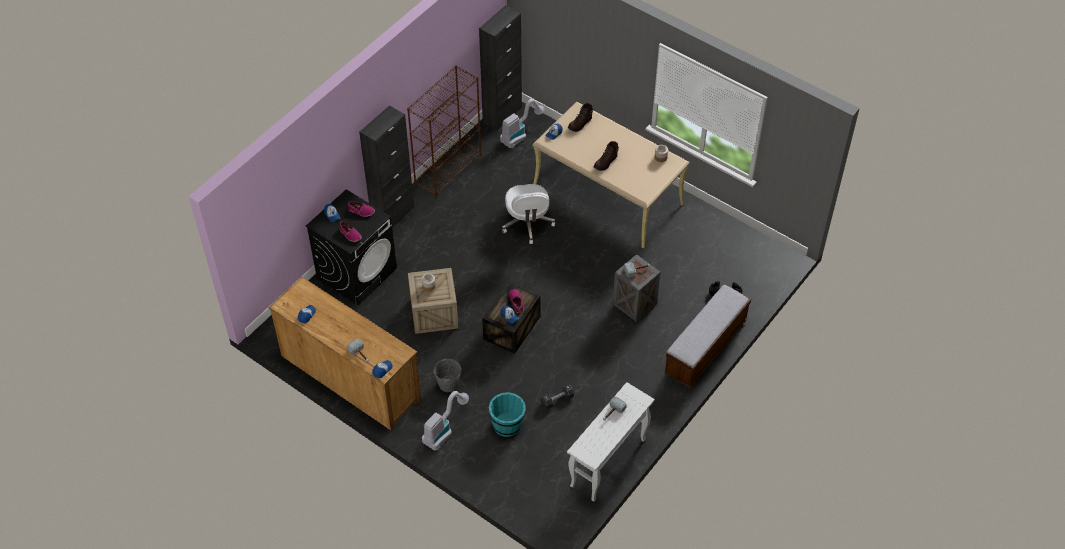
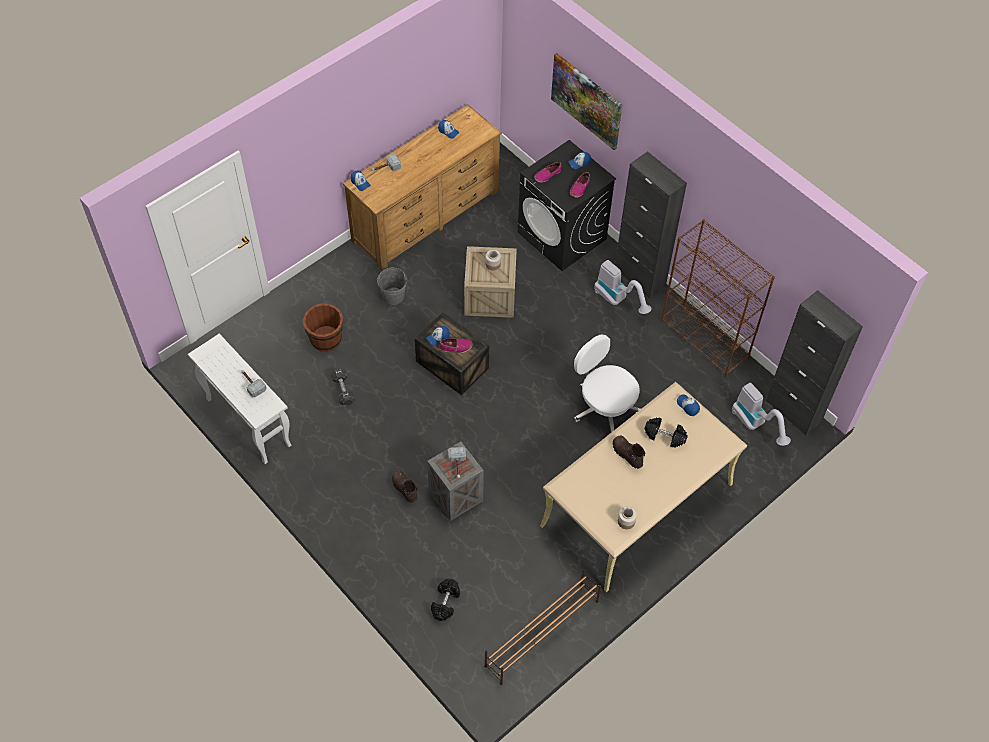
camera: 100 degrees right, 5 degrees up
(305, 177) = (586, 101): none -> picture
(444, 430) = (337, 284): vacuum cleaner -> vacuum cleaner (618, 300)
(507, 424) = (326, 339): turquoise bucket -> brown bucket
(527, 223) = (604, 407): white office chair -> white office chair turned 45 degrees clockwise
(580, 124) = (701, 439): brown boot -> brown boot (404, 489)
(583, 143) = (665, 436): none -> black dumbbell
(705, 347) = (370, 558): bench -> none
(728, 235) = (541, 633): none -> brown shoe rack

